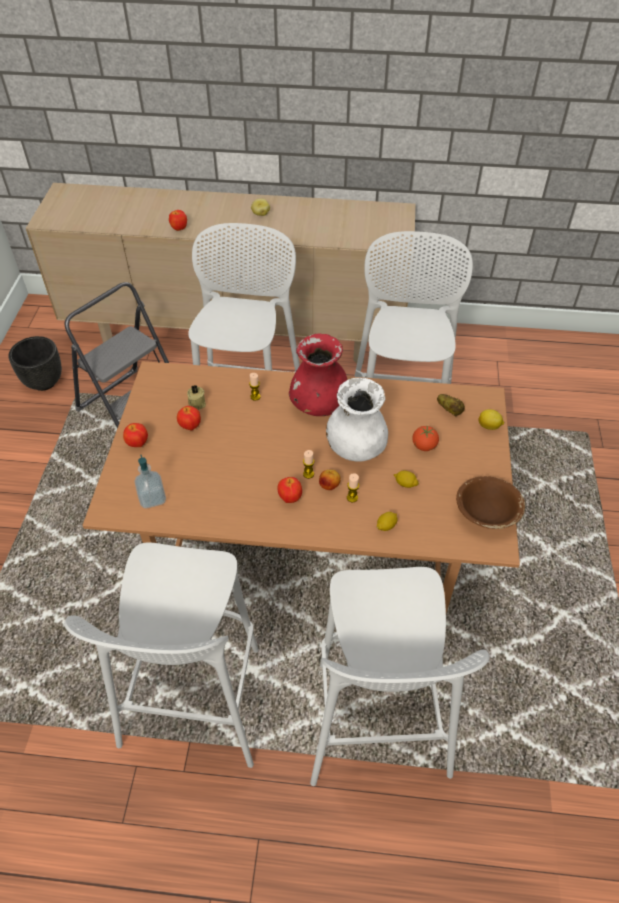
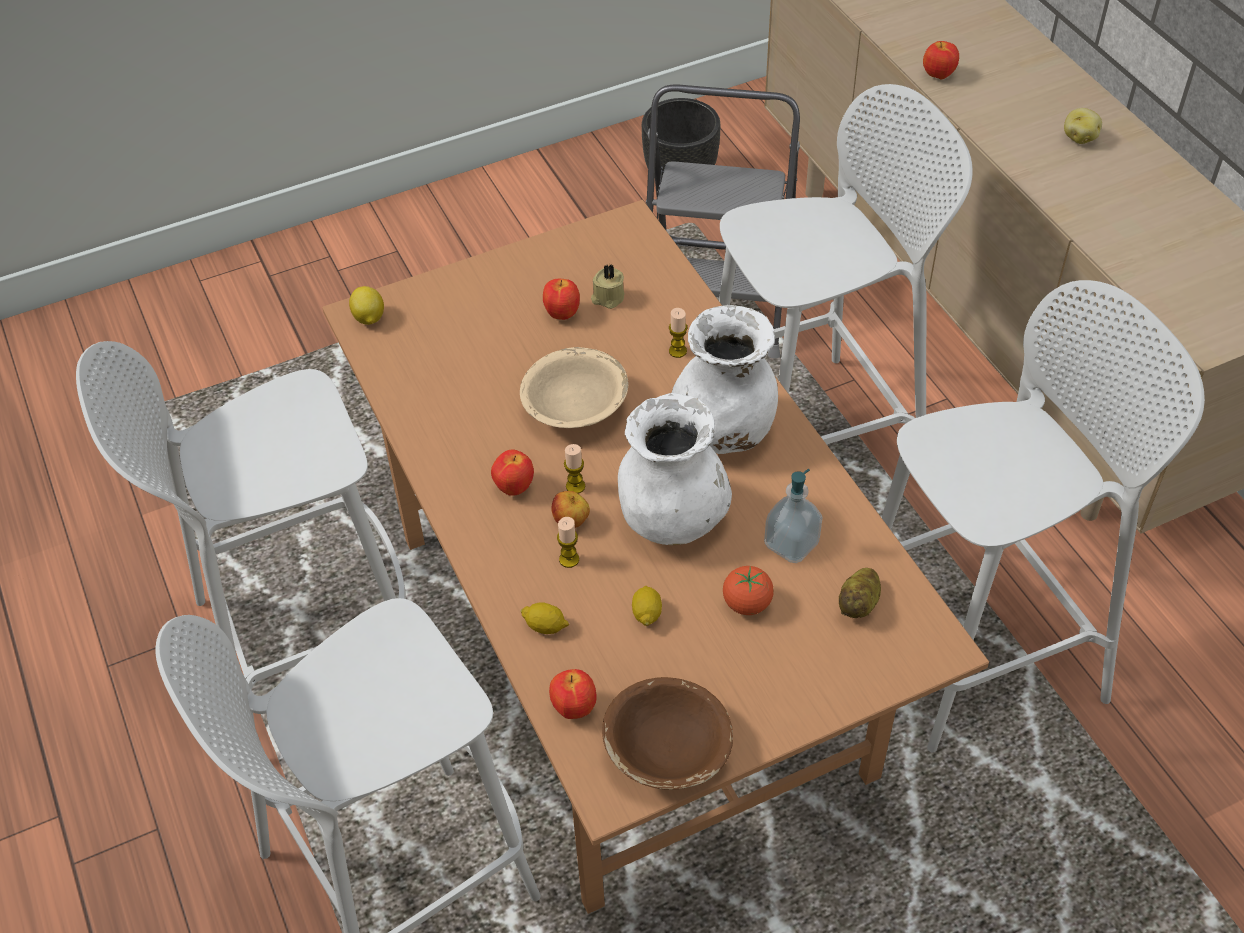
camera: 60 degrees right, 0 degrees up
(137, 444) = (489, 280): apple -> apple (573, 708)
(152, 498) = (409, 346): soap dispenser -> soap dispenser (791, 544)
(258, 451) = (575, 408): none -> beige bowl
(319, 405) = (724, 431): red vase -> white vase
(489, 426) = (869, 677): lemon -> lemon (369, 318)

